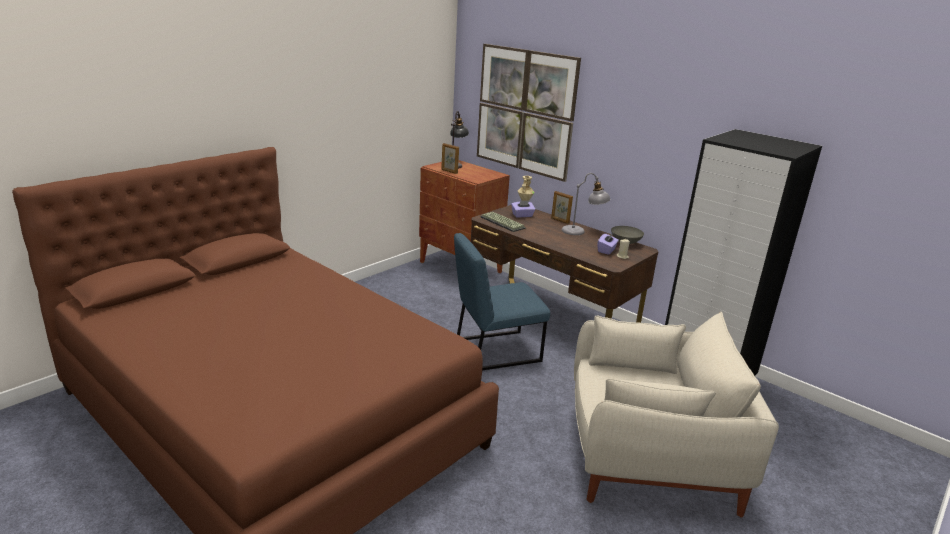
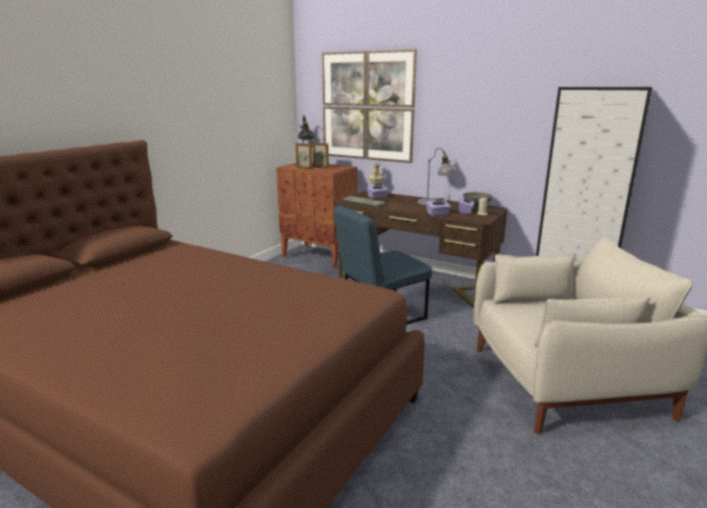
camera: 10 degrees left, 5 degrees down
(560, 221) = (411, 197): picture frame -> picture frame (320, 167)
(573, 250) = (438, 214): none -> purple tissue box

